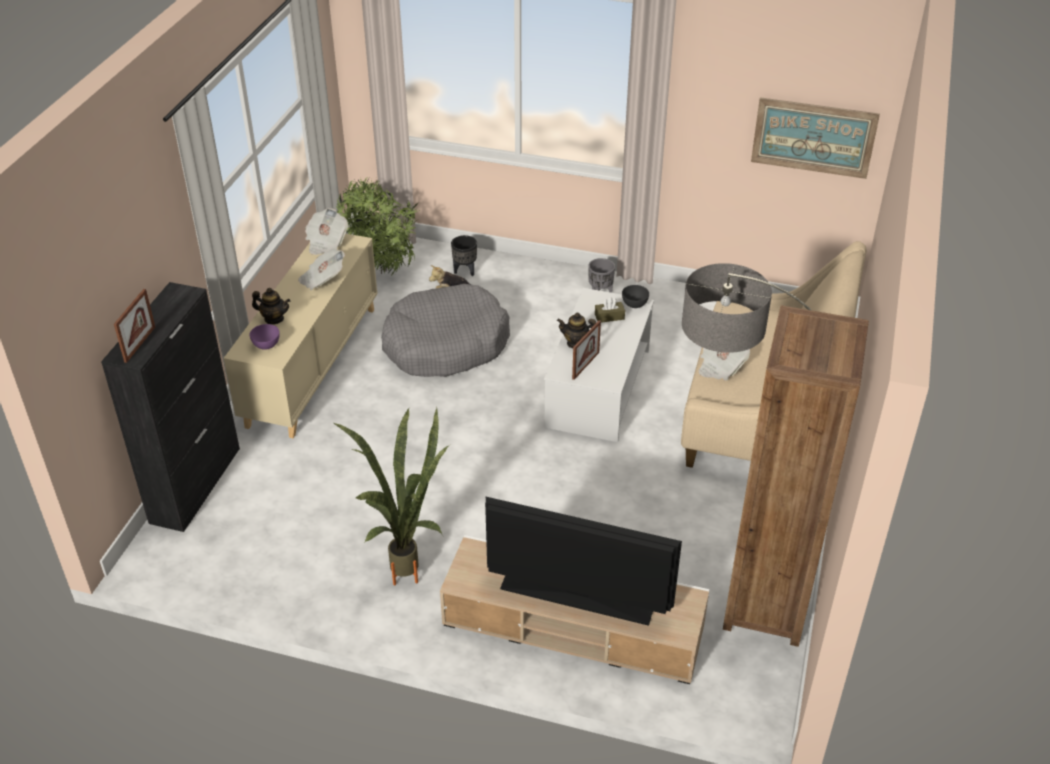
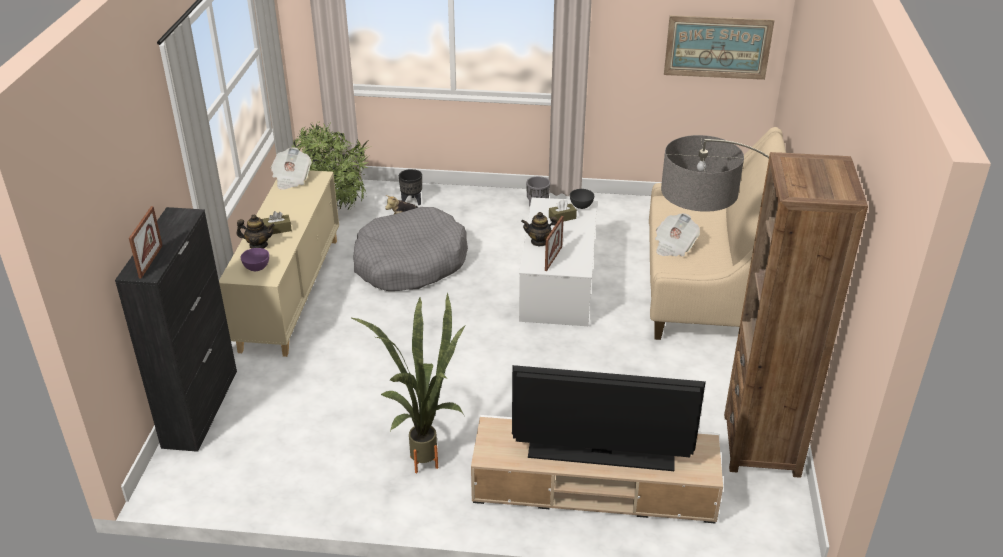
camera: 10 degrees left, 5 degrees down
(297, 302) = (277, 229): none -> brown tissue box
(322, 279) = (296, 209): newspaper -> none

